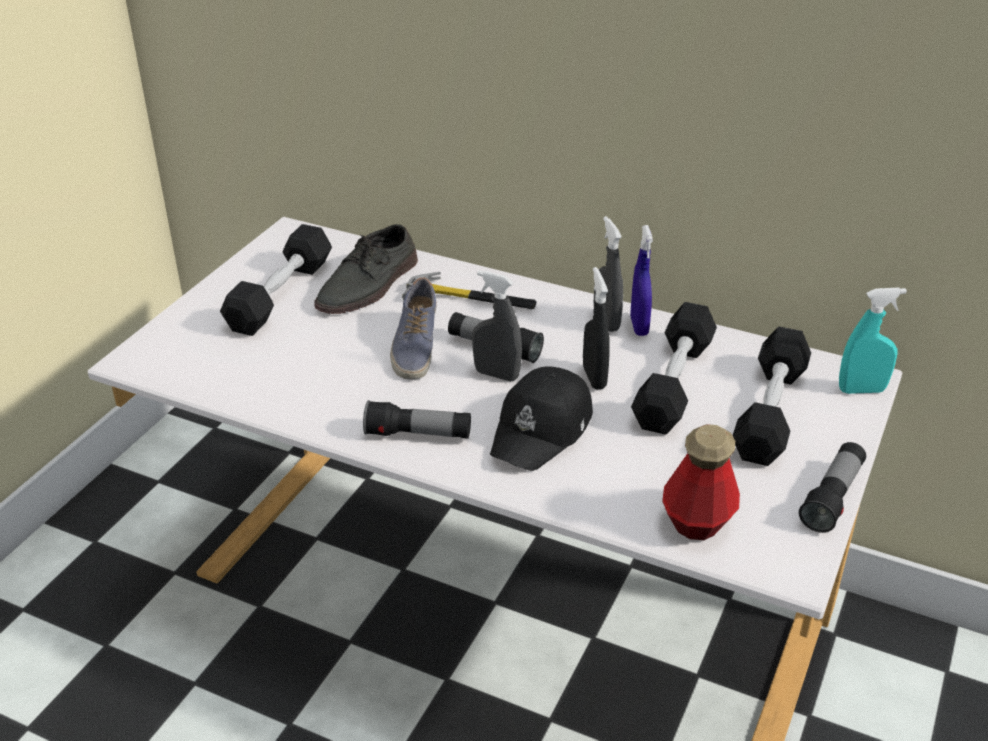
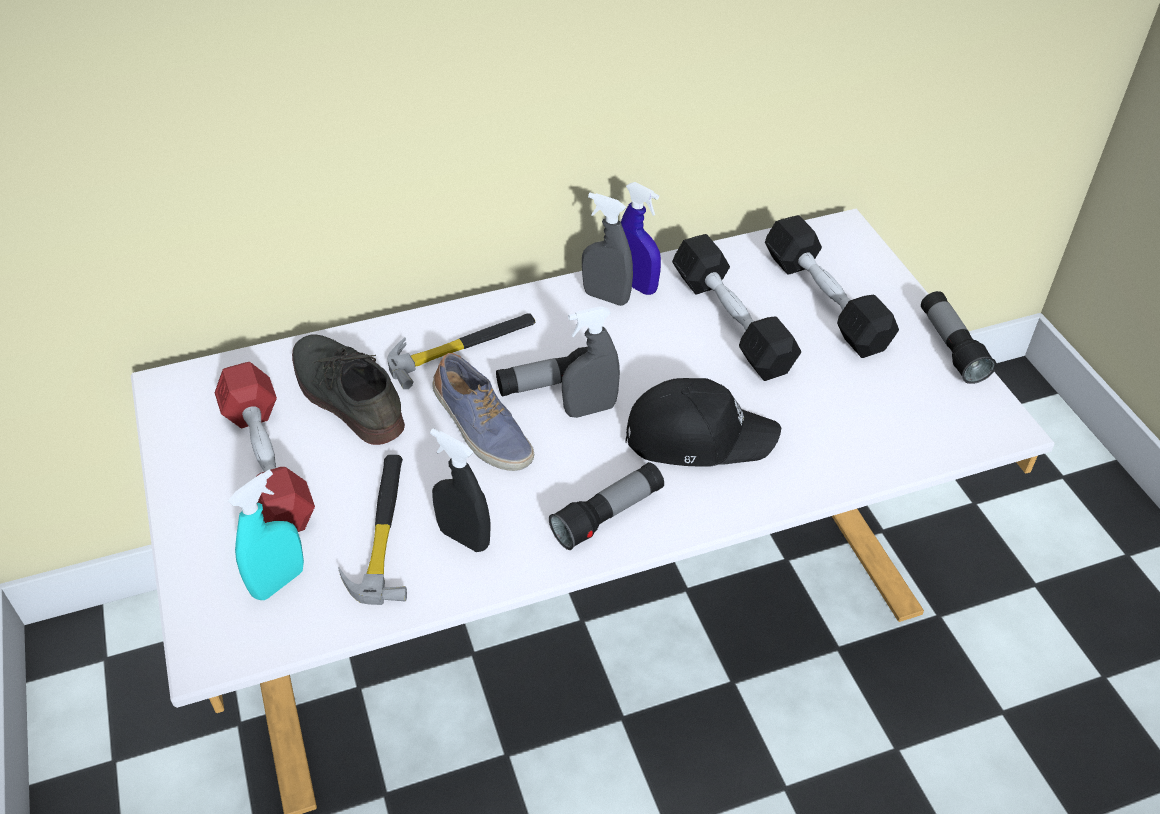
camera: 45 degrees left, 10 degrees up
(280, 295) = (267, 464): black dumbbell -> red dumbbell
(288, 360) = (382, 529): none -> hammer
(369, 285) = (345, 394): grey shoe -> grey shoe turned 150 degrees clockwise
(543, 430) = (697, 436): black cap -> black cap turned 75 degrees counterclockwise
(594, 377) = (668, 358): black spray bottle -> black spray bottle (464, 538)
(697, 521) = (902, 433): bottle -> none
(861, 390) = (856, 242): turquoise spray bottle -> turquoise spray bottle (279, 582)

